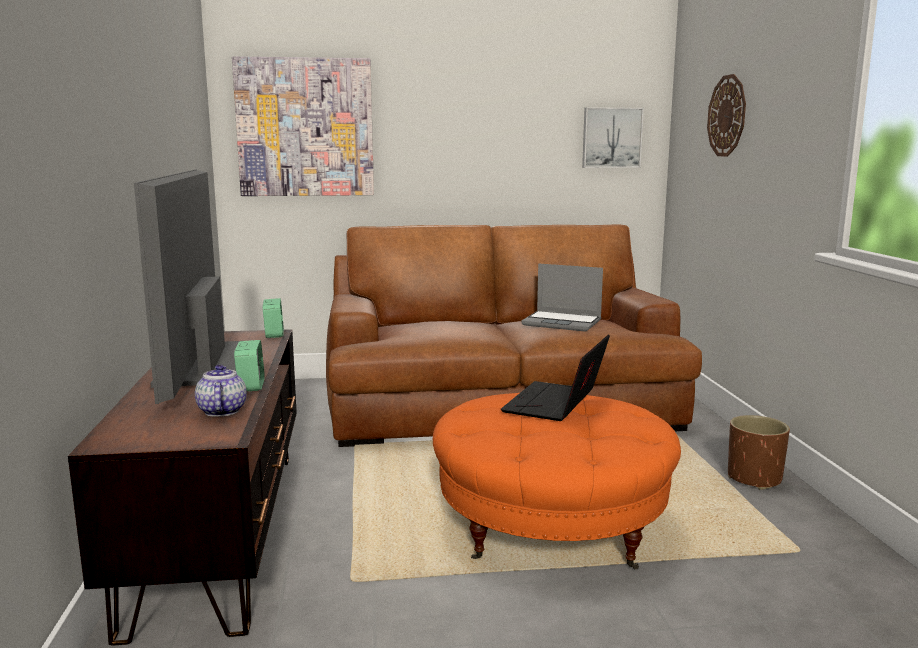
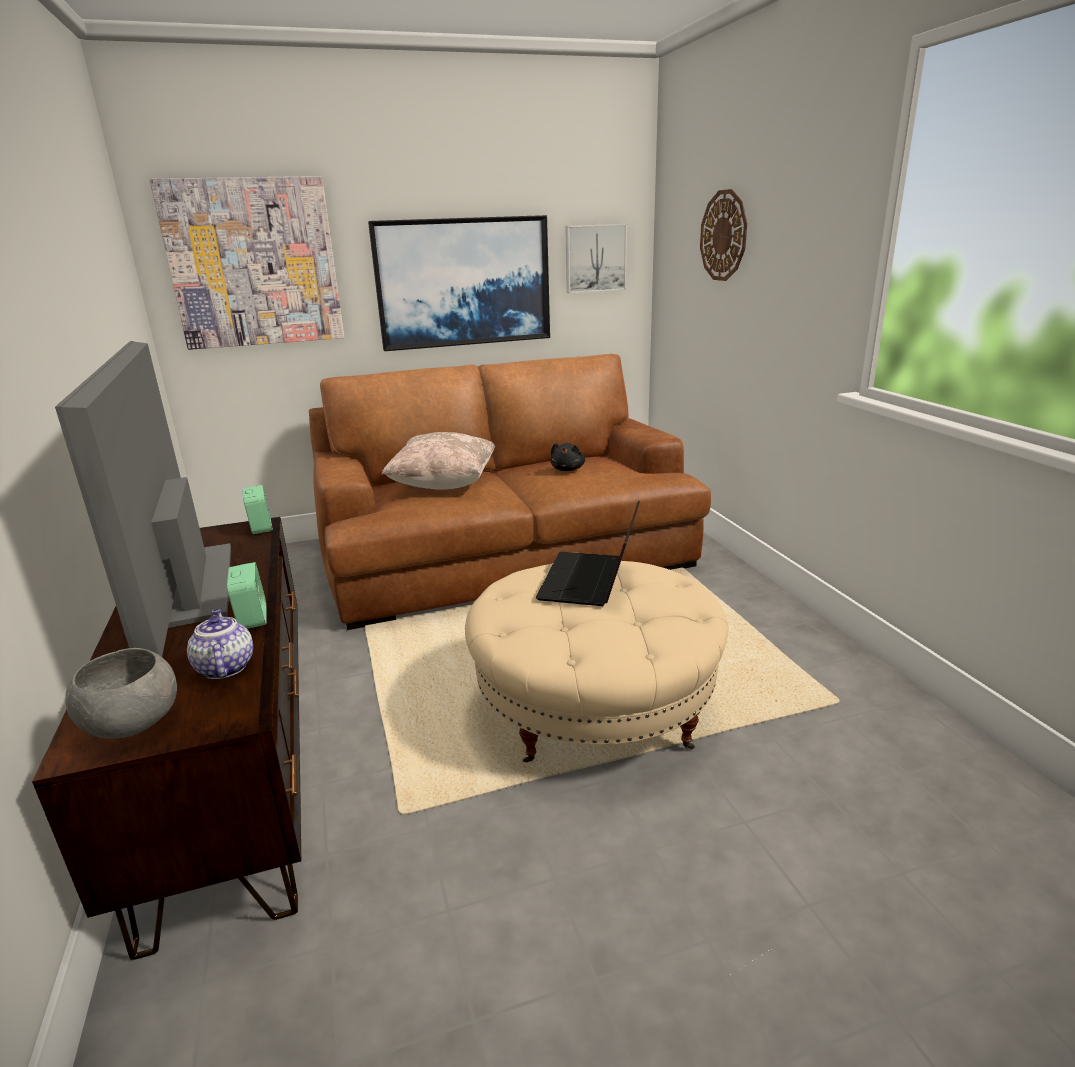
camera: 10 degrees left, 10 degrees up
(145, 433) = (132, 722): none -> grey bowl
(444, 325) = (444, 484): none -> beige pillow
(485, 153) = (463, 282): none -> picture
(551, 526) = (595, 705): orange ottoman -> beige ottoman
(563, 323) = (568, 469): laptop -> black plush toy
(754, 478) = (774, 617): brown planter -> none

